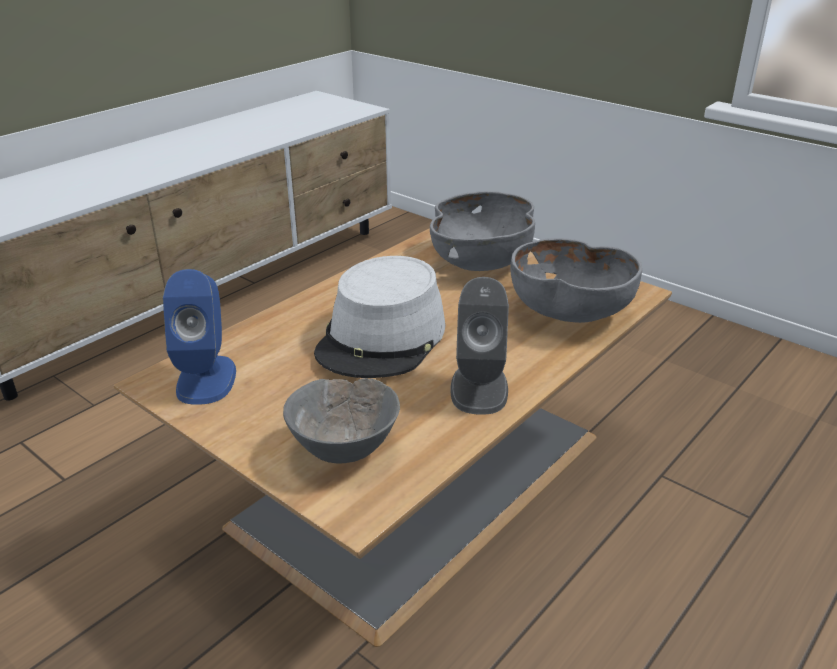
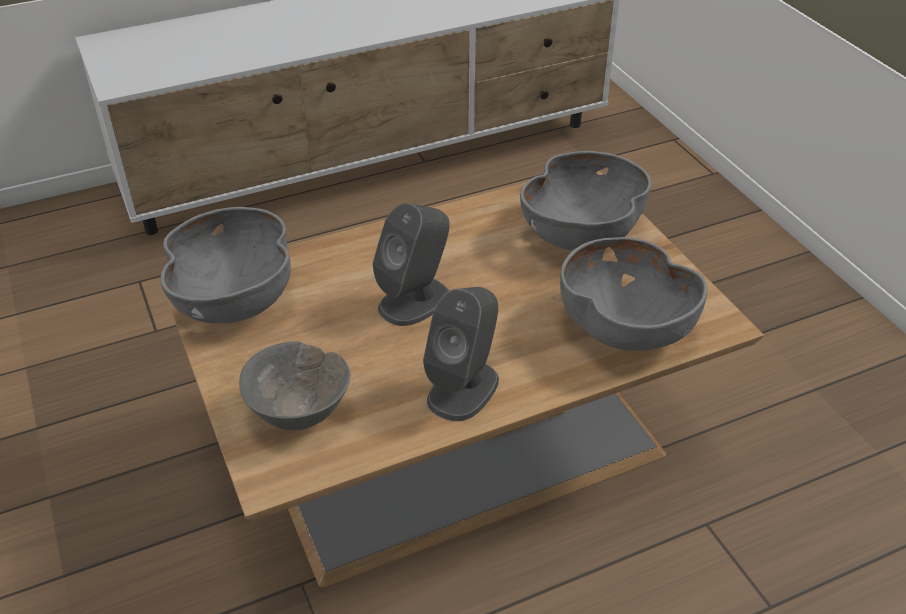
camera: 25 degrees right, 10 degrees up
(206, 379) = (235, 298): blue speaker -> grey bowl
(383, 338) = (415, 301): grey hat -> grey speaker

